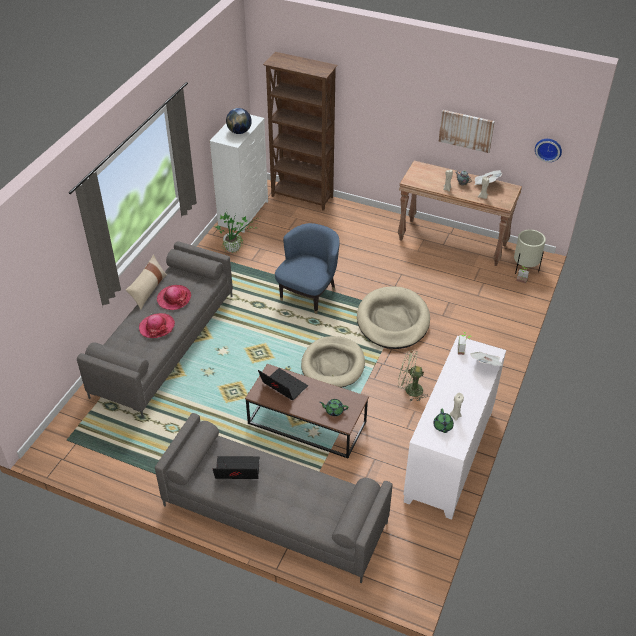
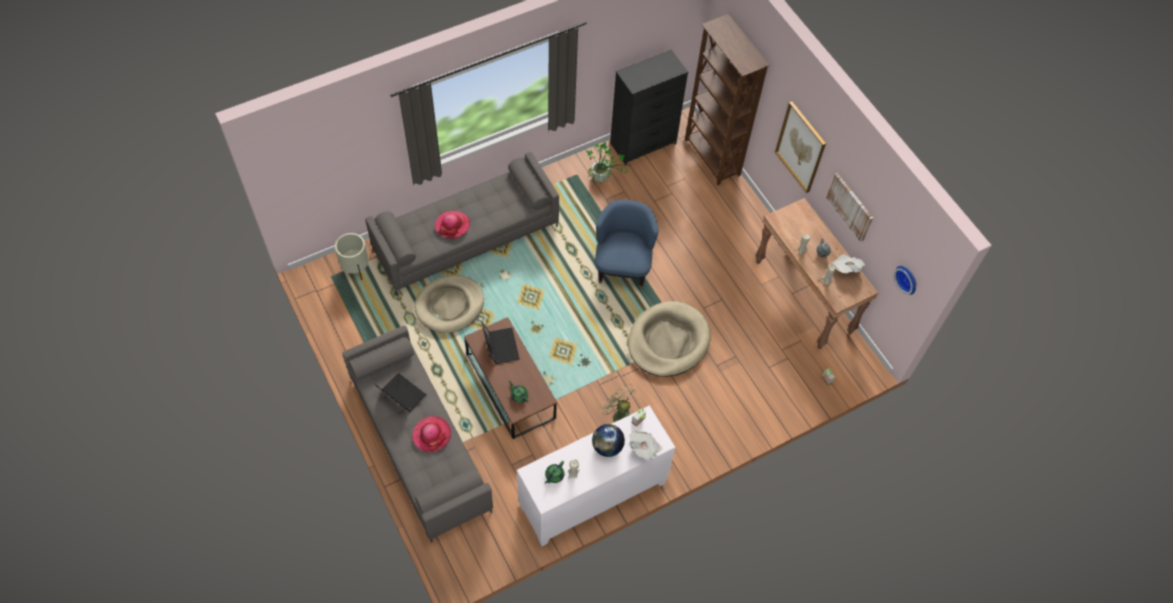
camera: 35 degrees right, 15 degrees up
(148, 290) = (476, 184): beige pillow -> none
(174, 298) = (487, 206): hat -> hat (431, 434)
(239, 132) = (650, 76): globe -> globe (607, 446)
(243, 213) = (643, 143): white dresser -> black dresser
(309, 294) = (622, 266): blue armchair -> blue armchair turned 60 degrees counterclockwise
(333, 364) = (579, 348): beige dog bed -> beige dog bed (449, 305)
(394, 117) = (801, 147): none -> picture
(525, 268) = (843, 369): beige planter -> beige planter (356, 268)

